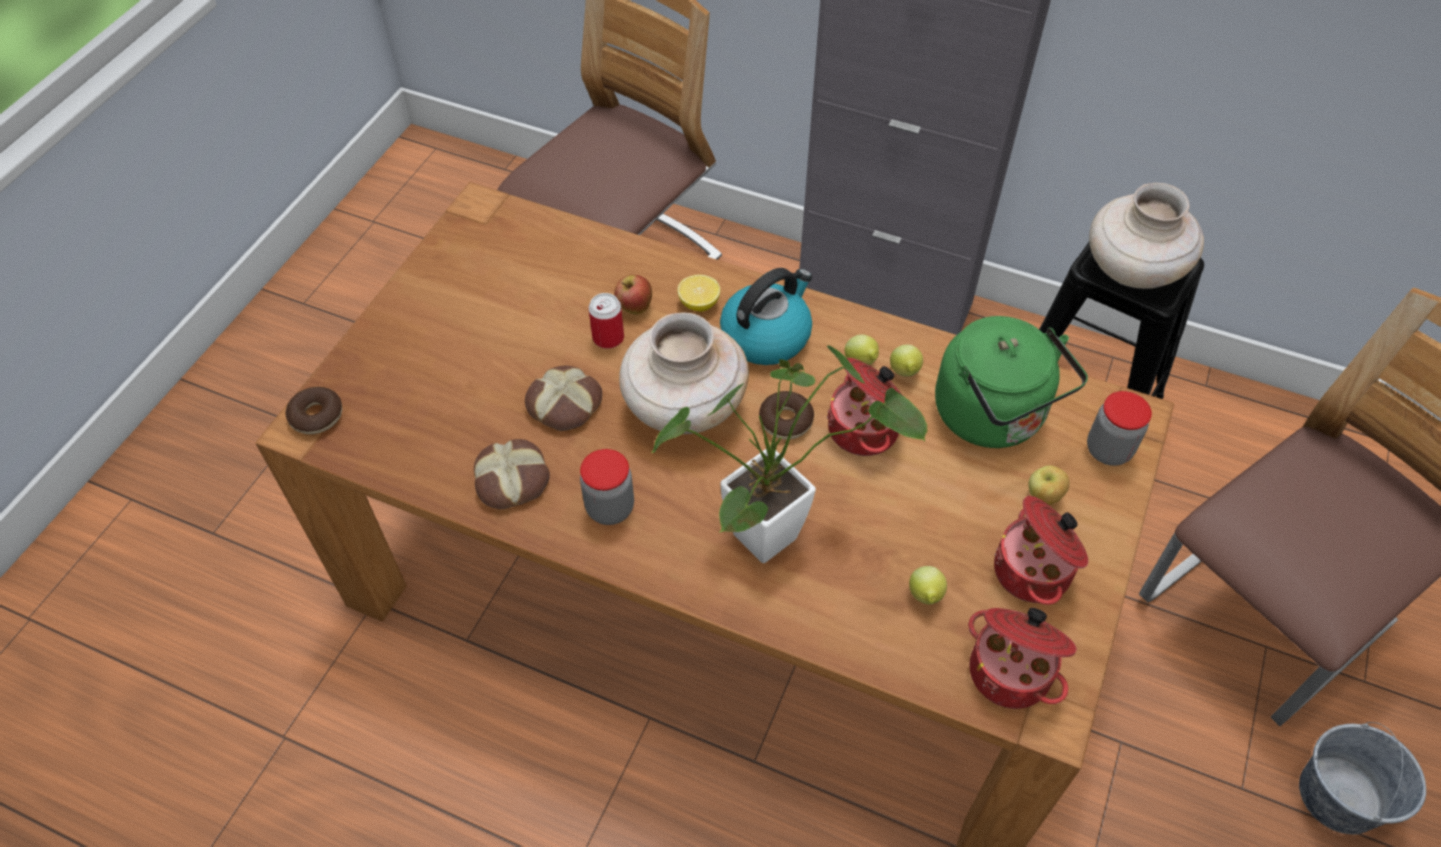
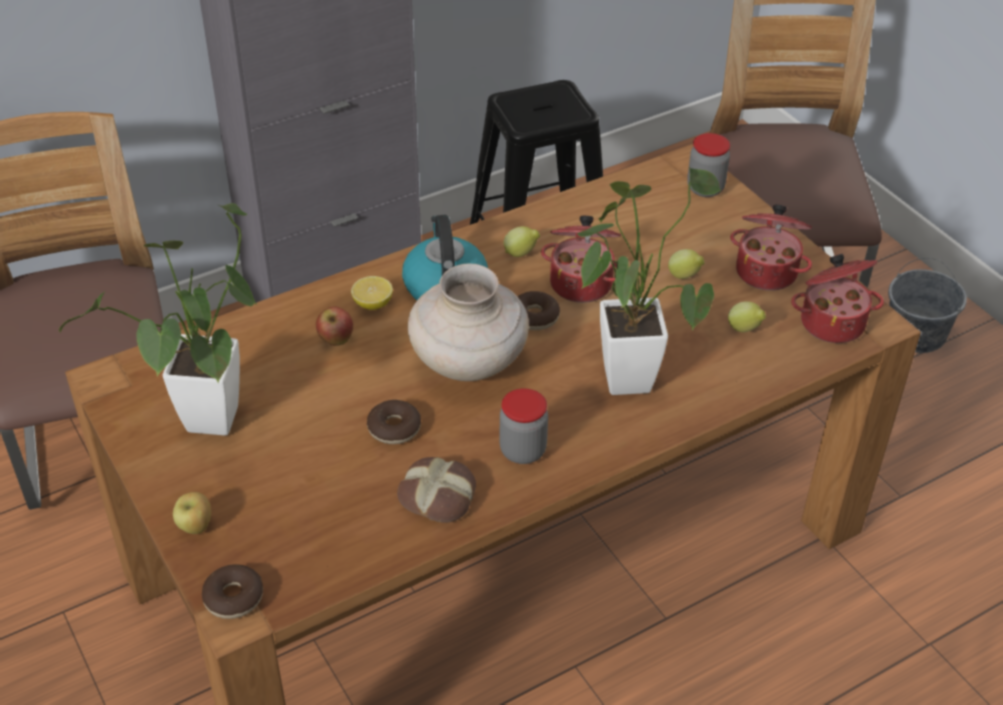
camera: 55 degrees left, 10 degrees down
(474, 294) = (208, 429): none -> potted plant
(565, 405) = (394, 428): bread -> donut
(608, 338) = (350, 371): can -> none
(904, 373) = (552, 239): lemon -> lemon (684, 276)
(994, 417) = (631, 220): green kettle -> none
(1043, 497) = (715, 236): apple -> apple (196, 527)
(1131, 271) = (545, 112): beige vase -> none

